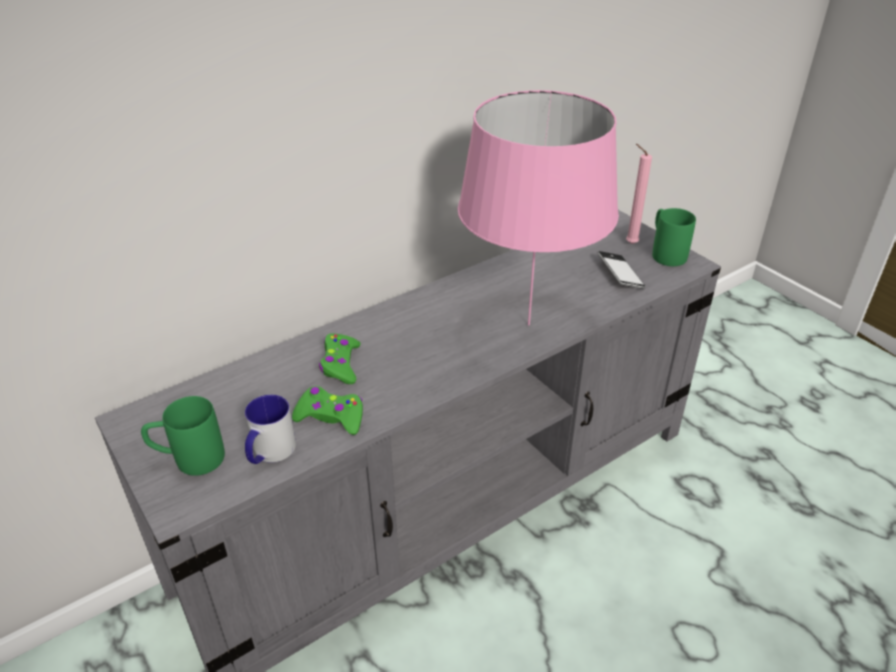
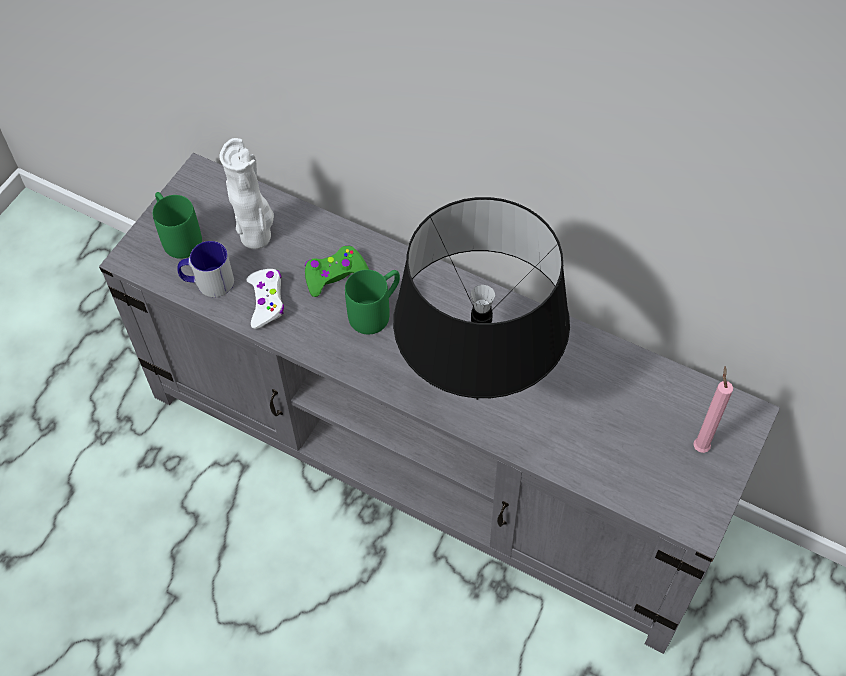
camera: 65 degrees right, 20 degrees up
(250, 401) = (258, 237): none -> white vase
(331, 417) = (266, 301): green game controller -> white game controller
(528, 324) = (477, 398): pink table lamp -> black table lamp
(620, 274) = (624, 454): phone -> none
(665, 253) = (703, 489): green mug -> green mug (376, 311)

